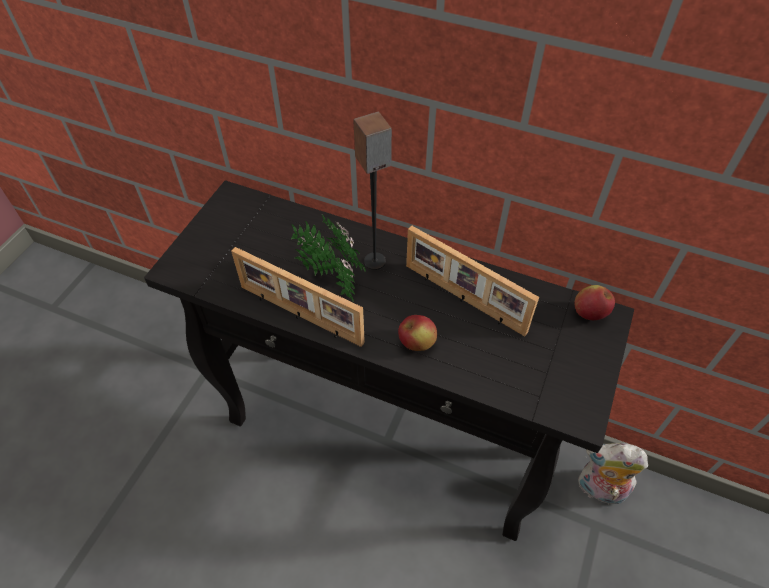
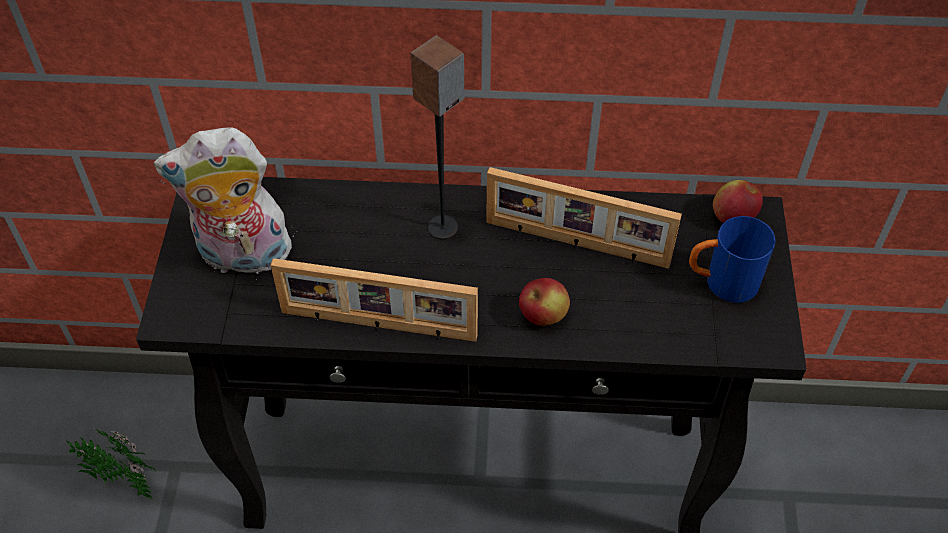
camera: 20 degrees left, 0 degrees up
(329, 277) = (393, 266): potted plant -> potted plant (121, 479)
(560, 359) = (721, 283): none -> blue mug
(599, 490) = (777, 450): plush toy -> plush toy (242, 257)

